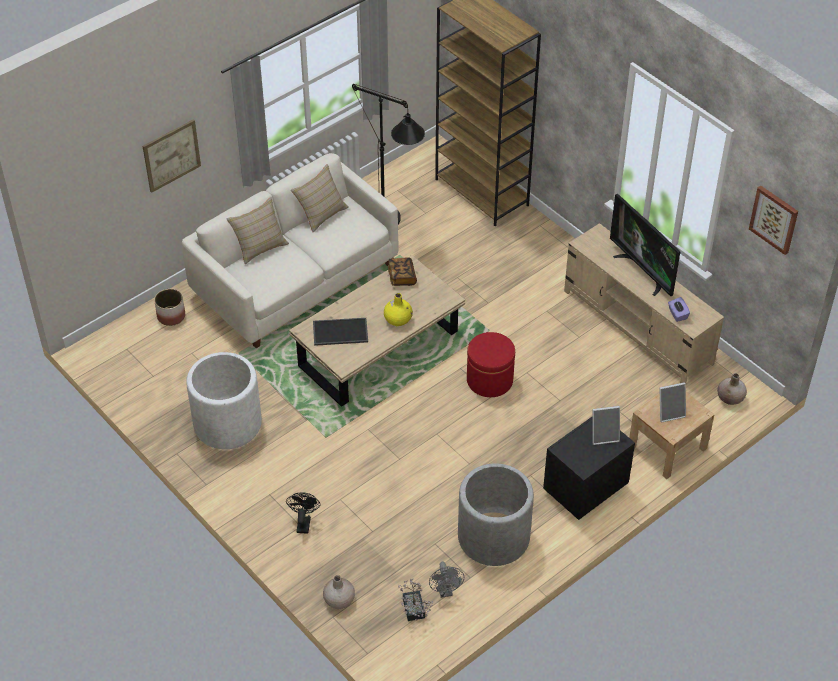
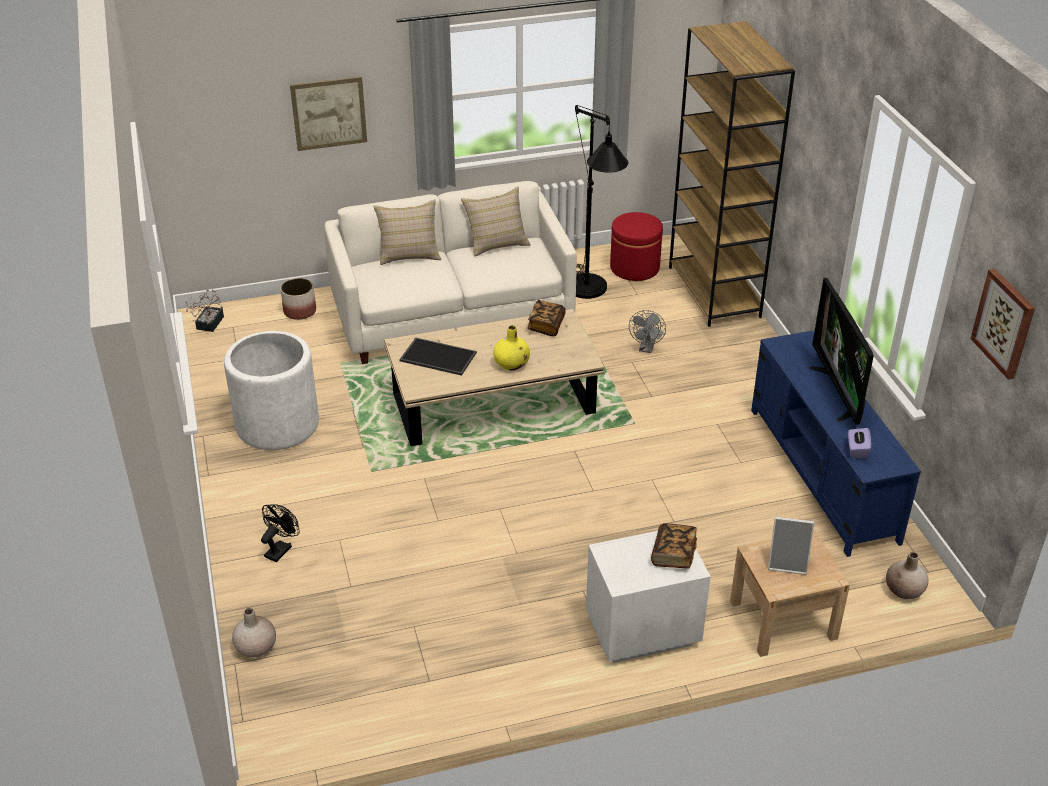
camera: 25 degrees right, 10 degrees down
(414, 611) = (333, 694): potted plant -> potted plant (208, 325)
(445, 591) = (387, 686): grey fan -> grey fan (646, 348)
(489, 380) = (601, 473): red ottoman -> red ottoman (634, 268)
(494, 537) = (490, 645): grey planter -> none
(583, 490) = (640, 631): black nightstand -> white nightstand
(604, 435) = (673, 554): picture frame -> book
(637, 327) = (822, 474): beige tv stand -> blue tv stand

